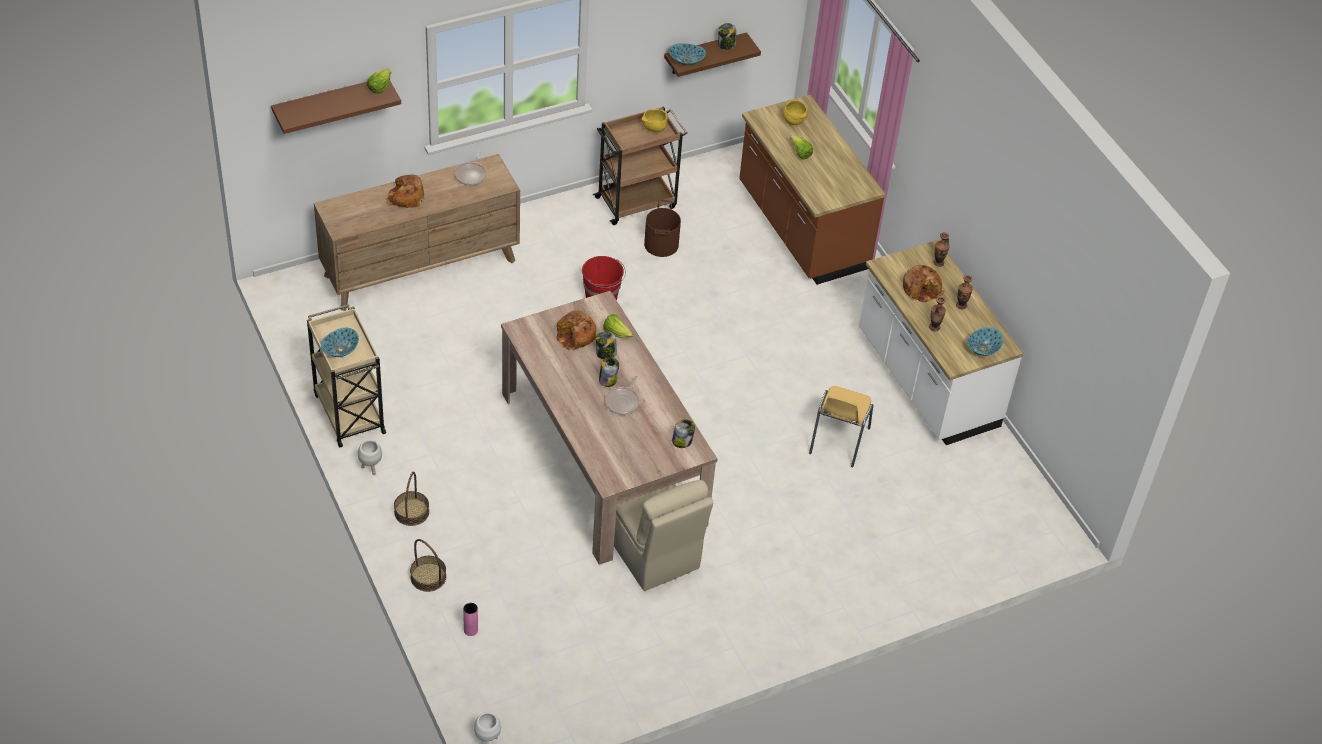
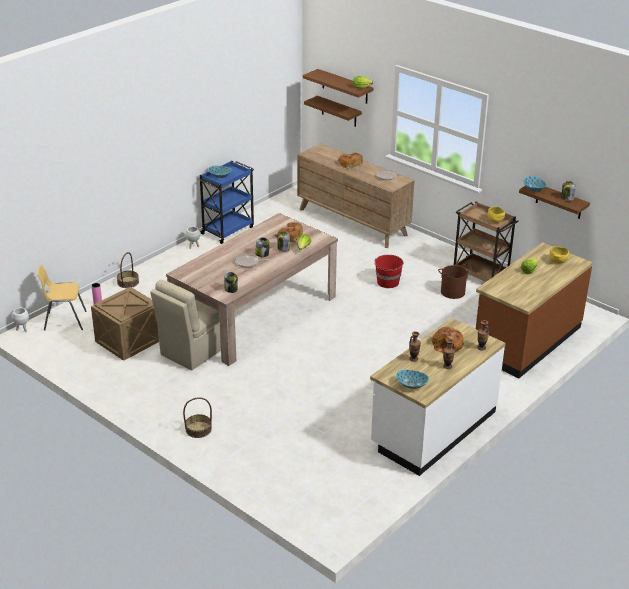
camera: 70 degrees right, 15 degrees down
(323, 141) = (339, 111): none -> brown shelf
(348, 412) = (228, 230): beige cart -> blue cart
(411, 512) = (171, 265): basket -> basket (198, 429)
(592, 619) = (128, 342): none -> crate
(838, 441) = (342, 401): yellow chair -> yellow chair (64, 321)

